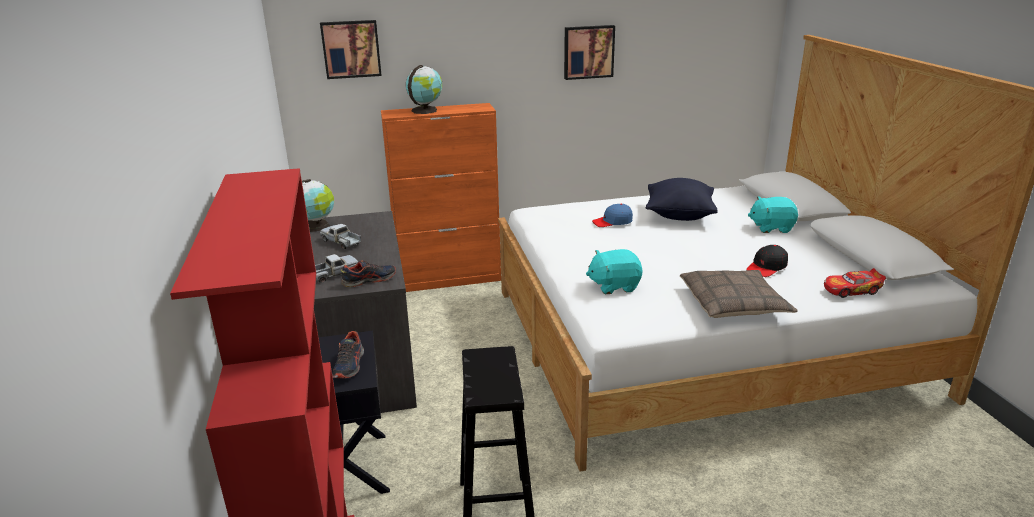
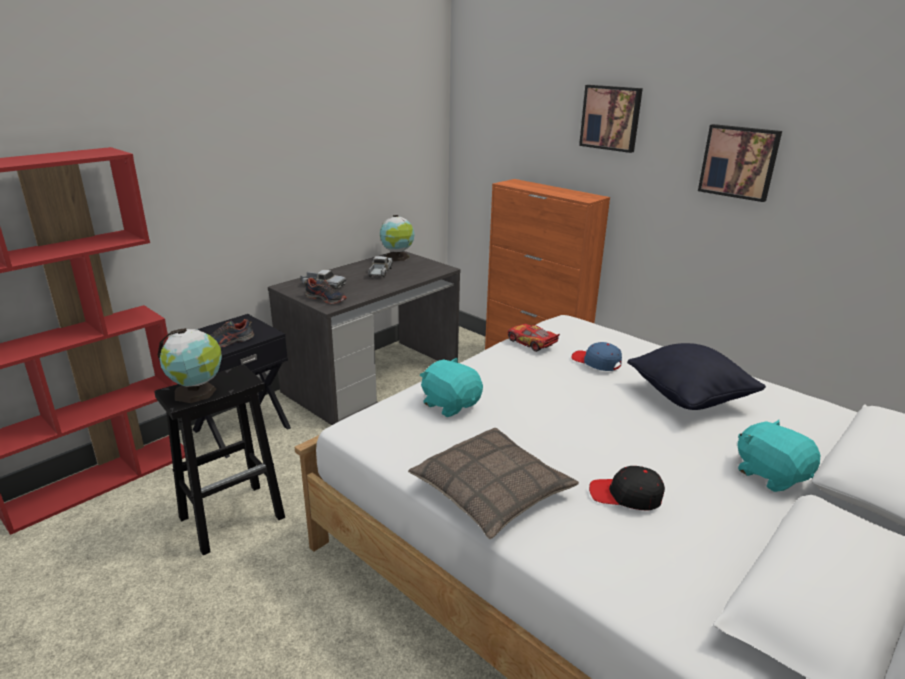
camera: 55 degrees right, 0 degrees up
(351, 49) = (502, 114): picture -> picture (611, 118)
(425, 110) = (540, 187): globe -> globe (197, 392)
(852, 290) = (651, 594): toy car -> toy car (531, 343)

